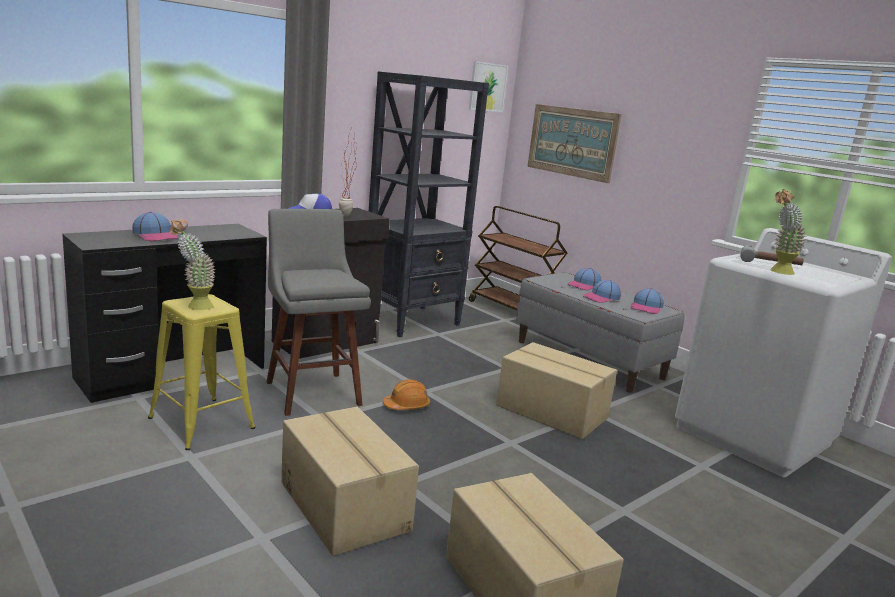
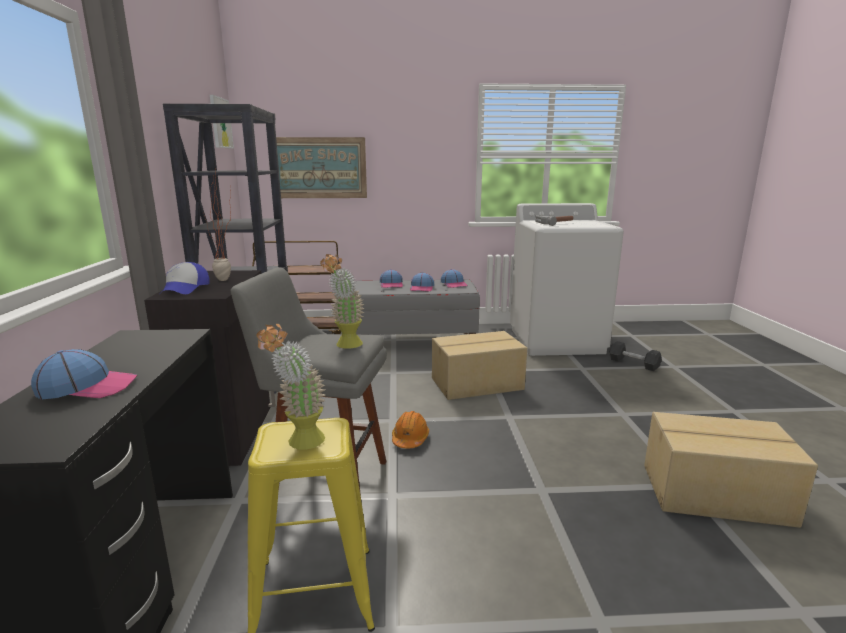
camera: 50 degrees left, 0 degrees up
(345, 505) = (562, 538): cardboard box -> none
(777, 271) = (578, 226): potted plant -> potted plant (345, 346)
(790, 502) = (633, 363): none -> black dumbbell

